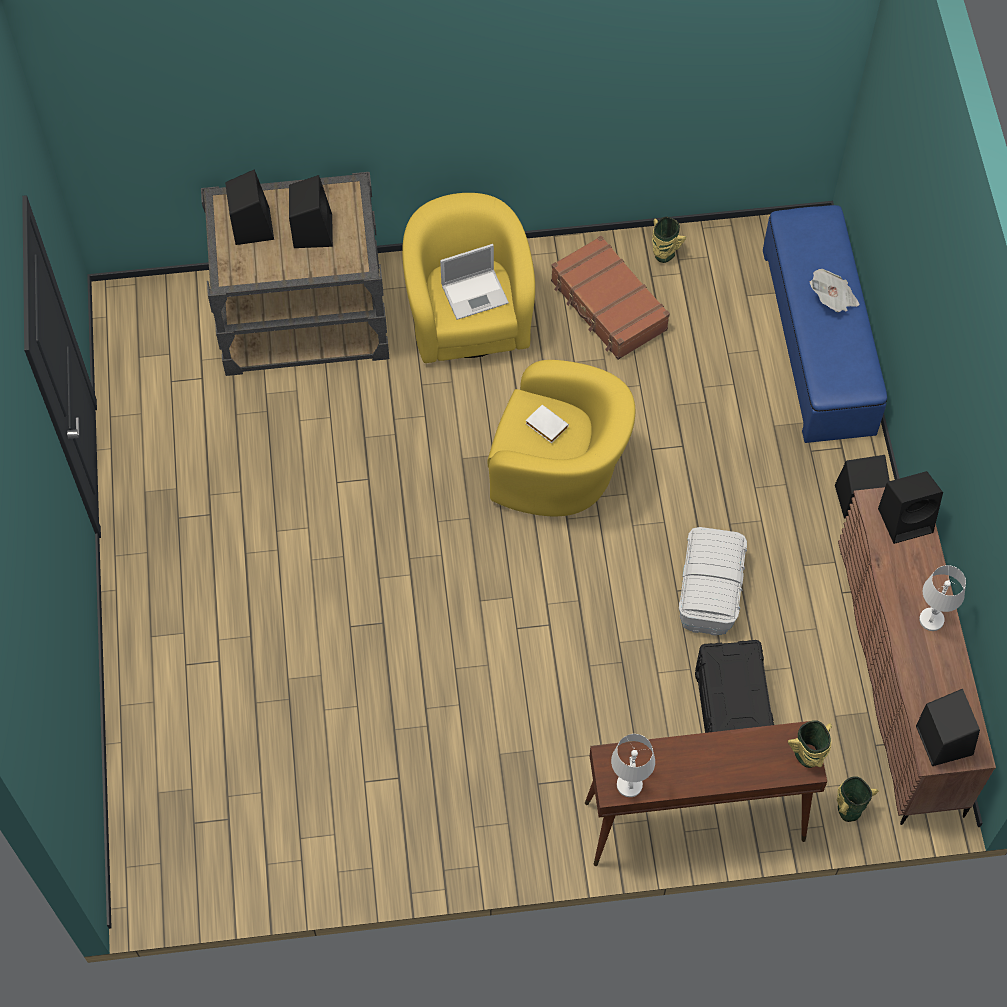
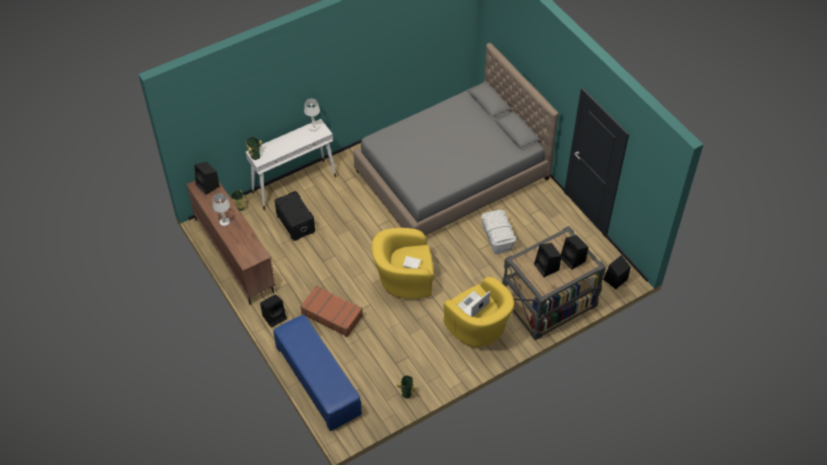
camera: 155 degrees right, 10 degrees down
(312, 688) = (452, 175): none -> grey bed
(608, 306) = (419, 358): brown suitcase -> brown suitcase (332, 314)
(693, 821) = (294, 184): brown console table -> white console table
(710, 592) = (321, 259): white storage box -> white storage box (497, 238)
(832, 299) = (313, 363): newspaper -> none
(906, 519) = (246, 253): black speaker -> black speaker (615, 280)

